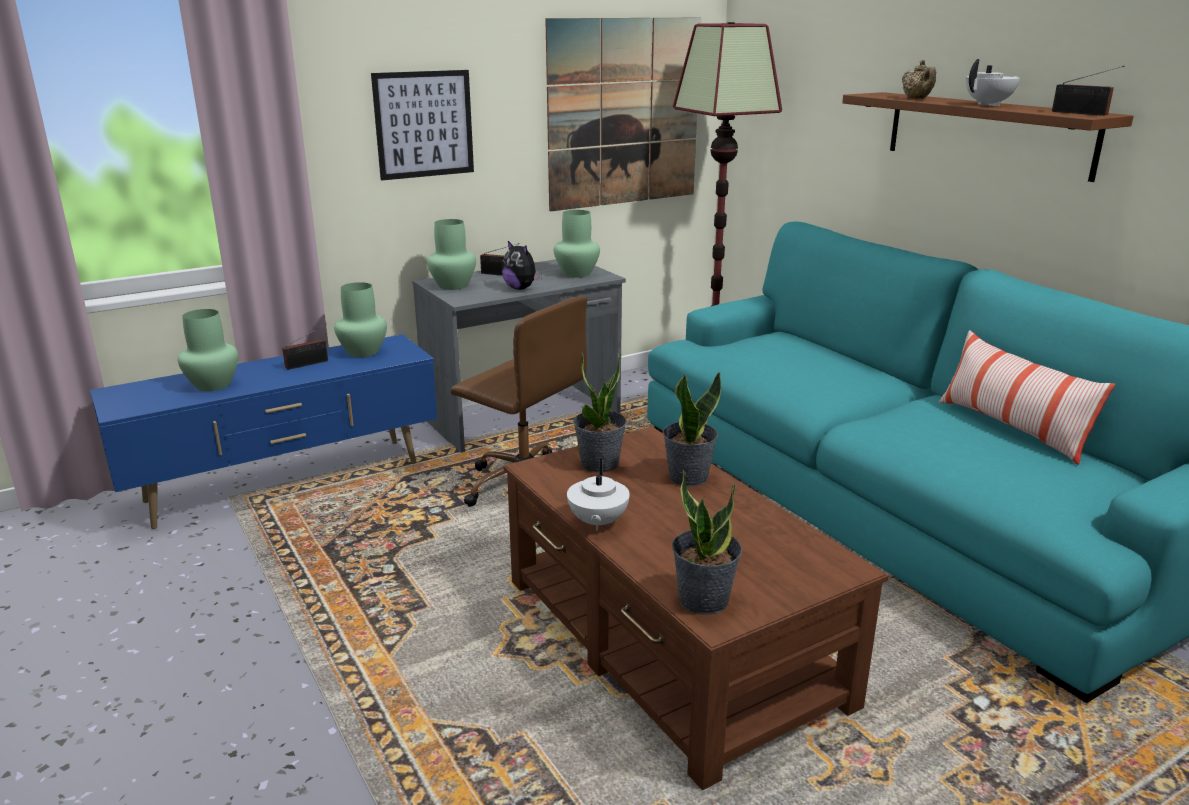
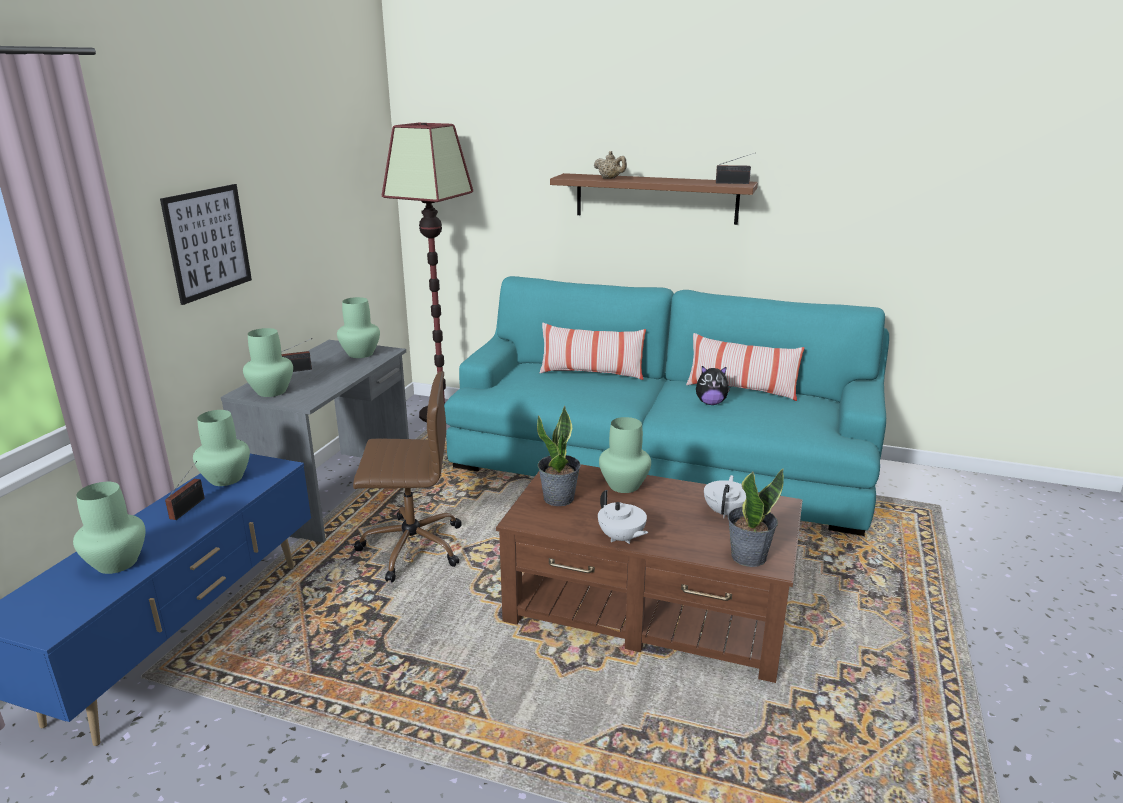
camera: 40 degrees left, 0 degrees up
(521, 288) = (338, 378): plush toy -> plush toy (710, 403)
(624, 113) = (343, 206): picture -> none
(687, 477) = (624, 485): potted plant -> green vase
(834, 359) = (591, 374): none -> pillow
(989, 105) = (666, 180): white teapot -> white teapot (725, 512)

